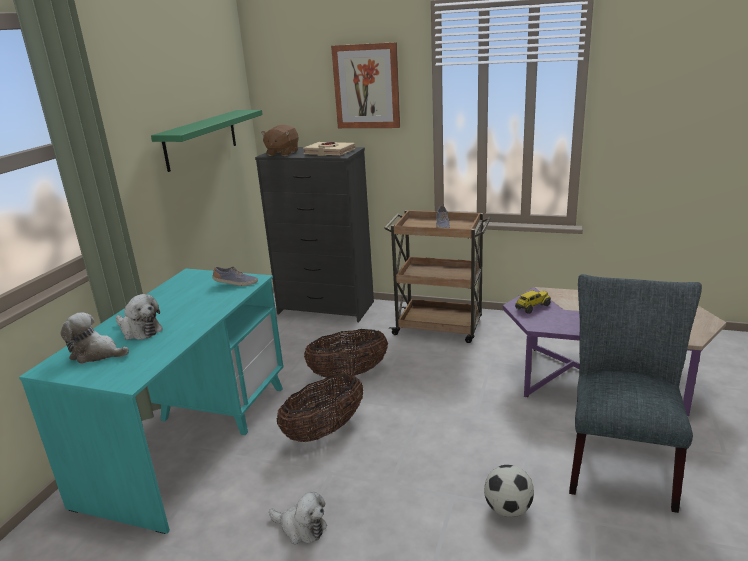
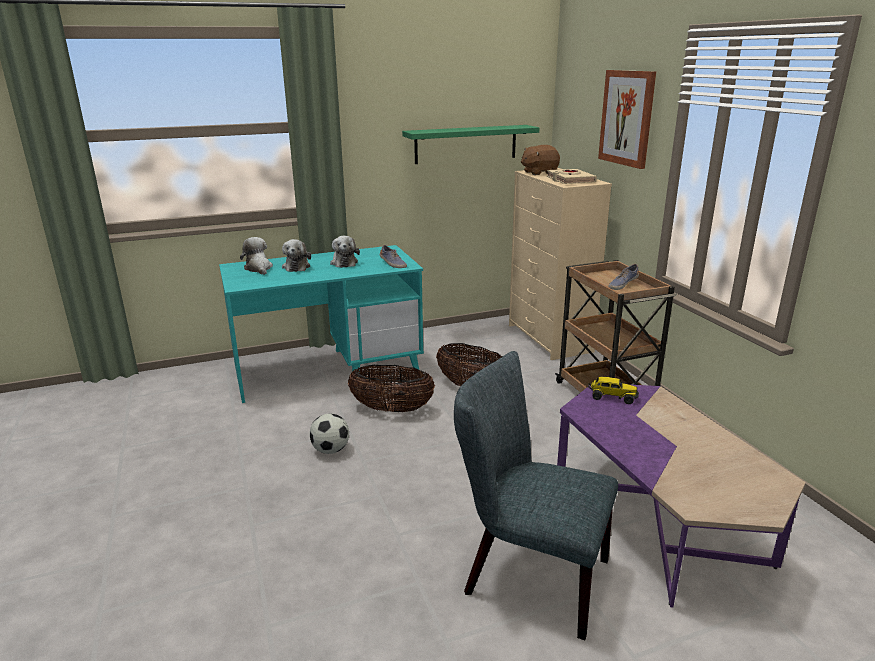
camera: 50 degrees right, 0 degrees up
(301, 527) = (287, 445): plush toy -> plush toy (344, 262)
(327, 308) = (550, 338): black dresser -> beige dresser
(508, 508) = (390, 528): football -> football (330, 450)
(619, 460) = (527, 575): grey chair -> grey chair turned 135 degrees counterclockwise

